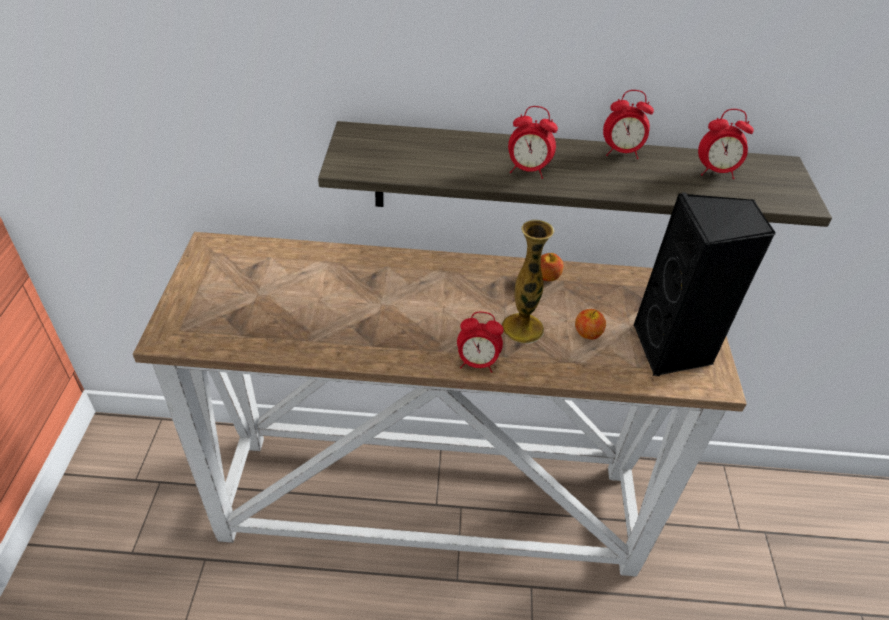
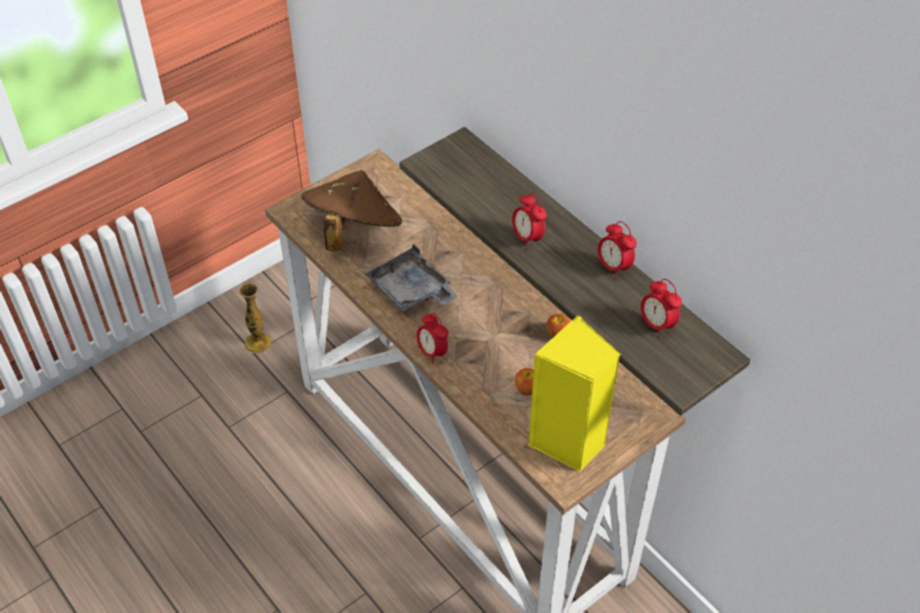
camera: 50 degrees right, 5 degrees up
(261, 313) = (353, 231): none -> brown hat
(387, 326) = (411, 291): none -> grey tray
(522, 328) = (490, 353): vase -> vase (258, 343)
(673, 349) = (568, 442): black speaker -> yellow speaker

